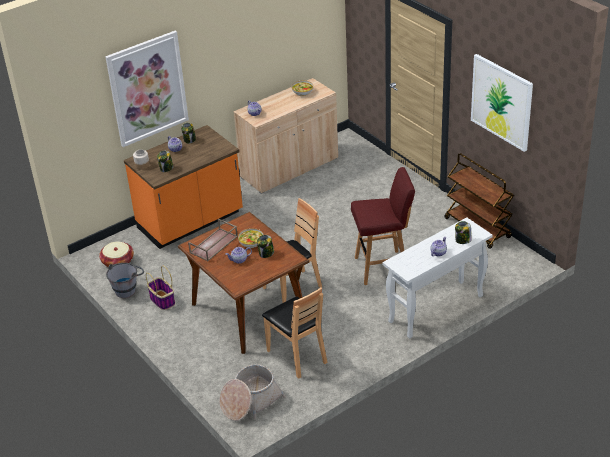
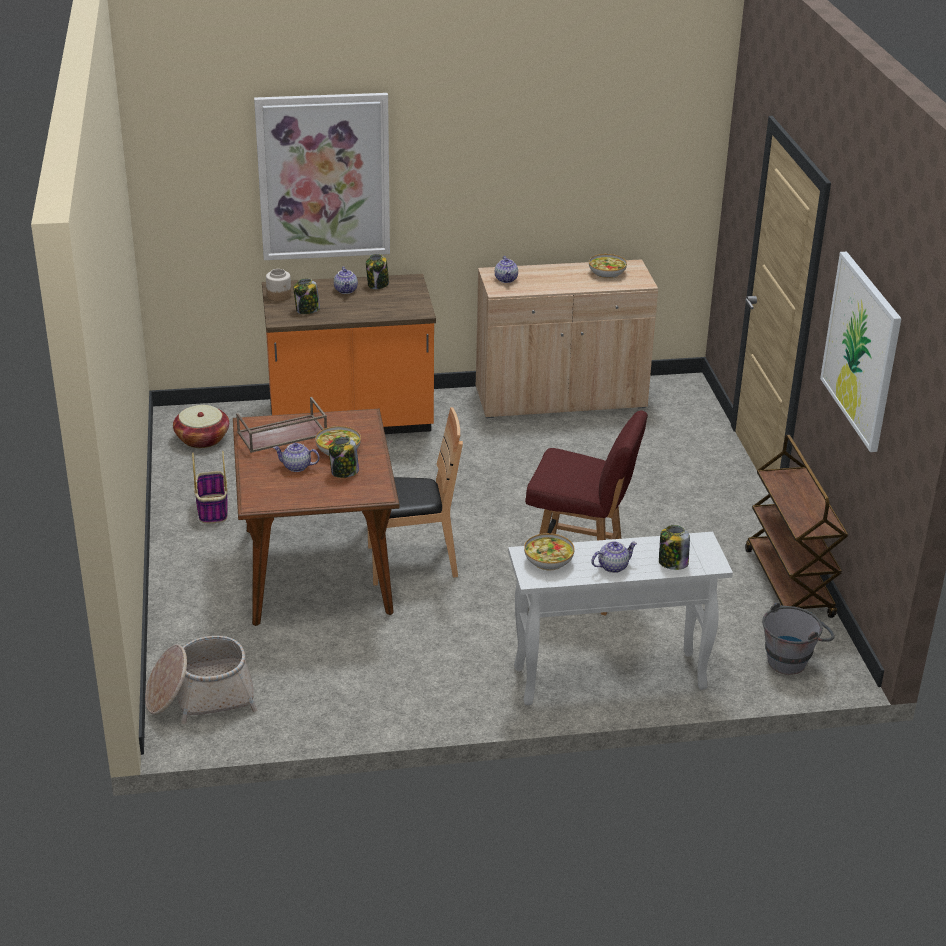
camera: 25 degrees right, 5 degrees down
(127, 289) = (182, 477): grey bucket -> grey bucket (792, 659)
(297, 356) = (329, 660): brown chair -> none
(407, 261) = (549, 560): none -> bowl

